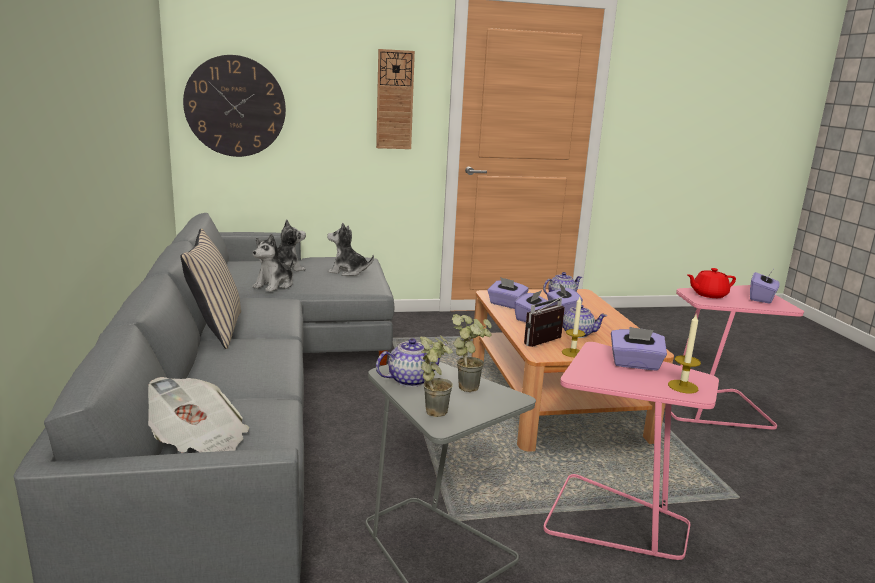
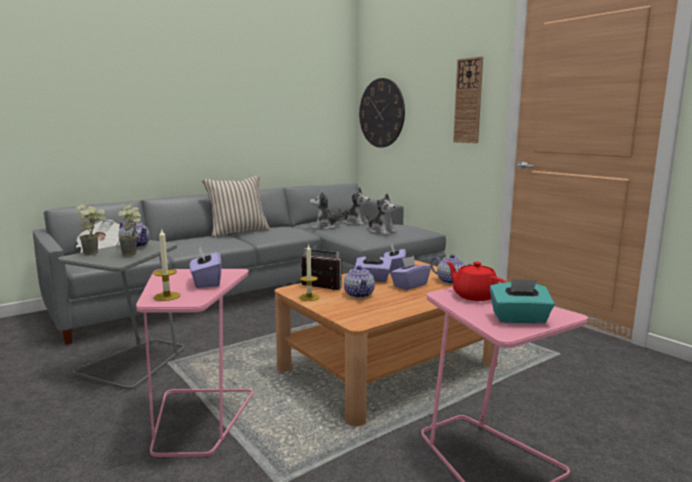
camera: 65 degrees right, 5 degrees down
(348, 272) = (381, 231): plush toy -> plush toy turned 150 degrees clockwise
(762, 298) = (519, 319): purple tissue box -> turquoise tissue box

